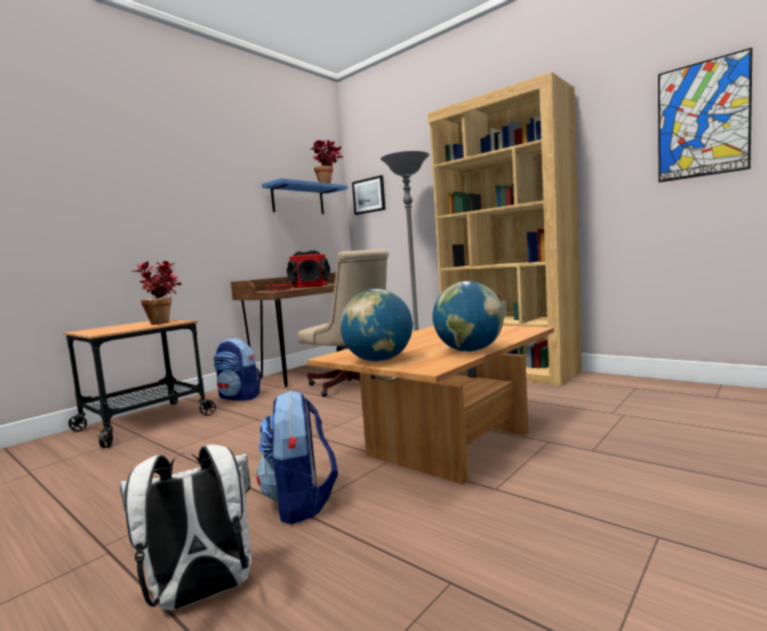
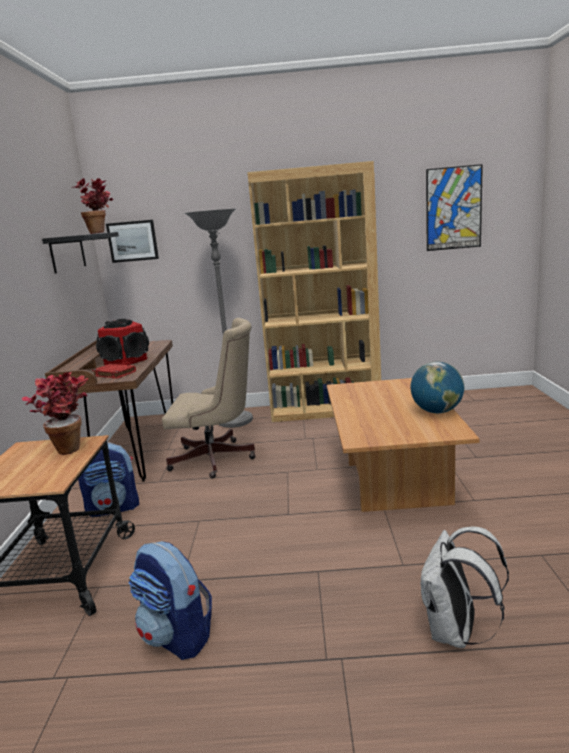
camera: 40 degrees left, 10 degrees up
(298, 200) = (67, 253): blue shelf -> black shelf
(301, 503) = (392, 560): backpack -> backpack (177, 636)
(379, 360) = (405, 435): globe -> none

